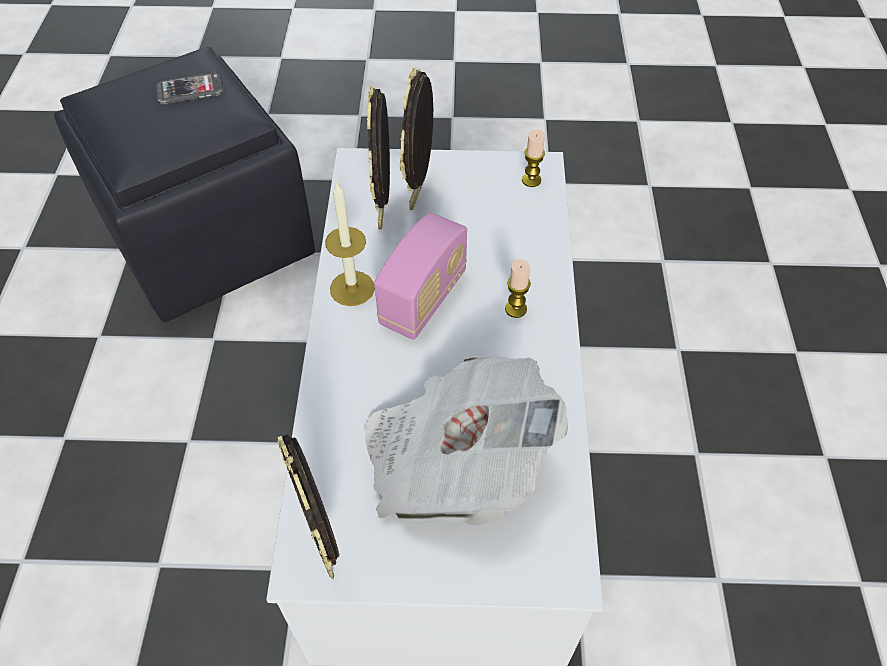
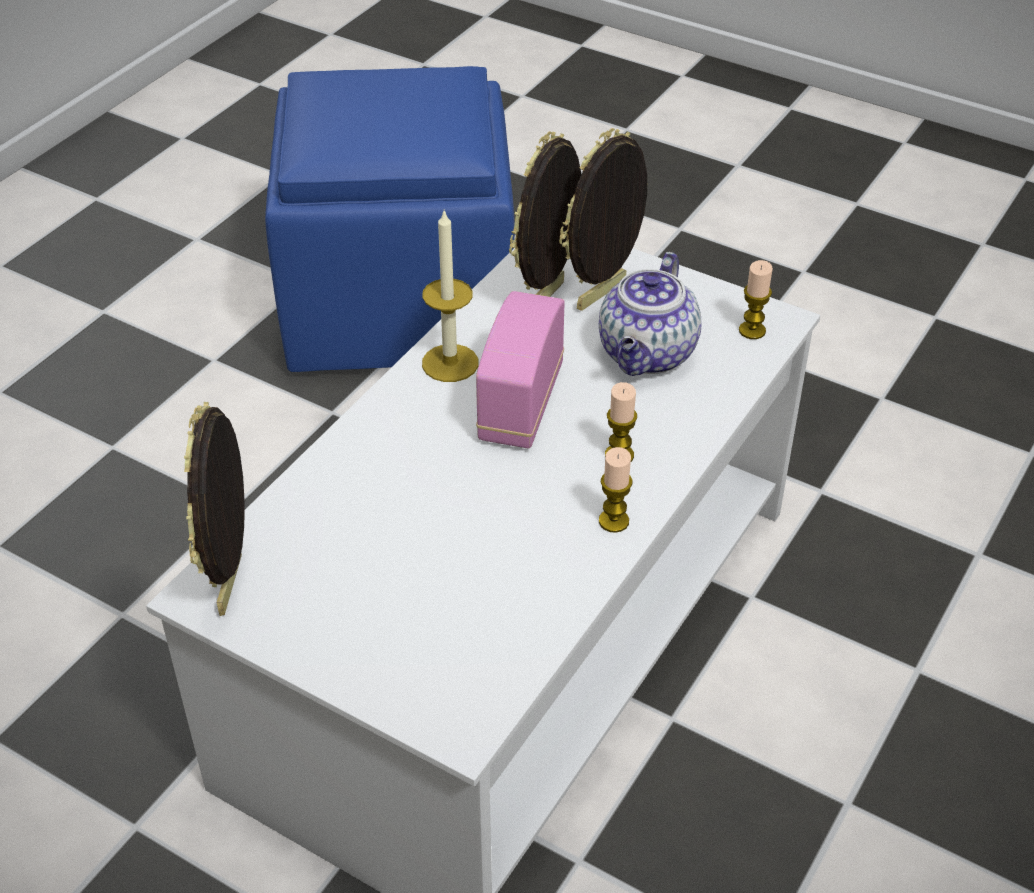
camera: 30 degrees right, 10 degrees down
(190, 91) = (424, 104): phone -> none
(210, 238) = (402, 304): black ottoman -> blue ottoman
(423, 299) = (520, 404): radio -> radio turned 135 degrees clockwise
(453, 461) = (425, 570): newspaper -> none
(480, 225) = (647, 355): none -> teapot
(548, 360) = (613, 521): none -> candle

